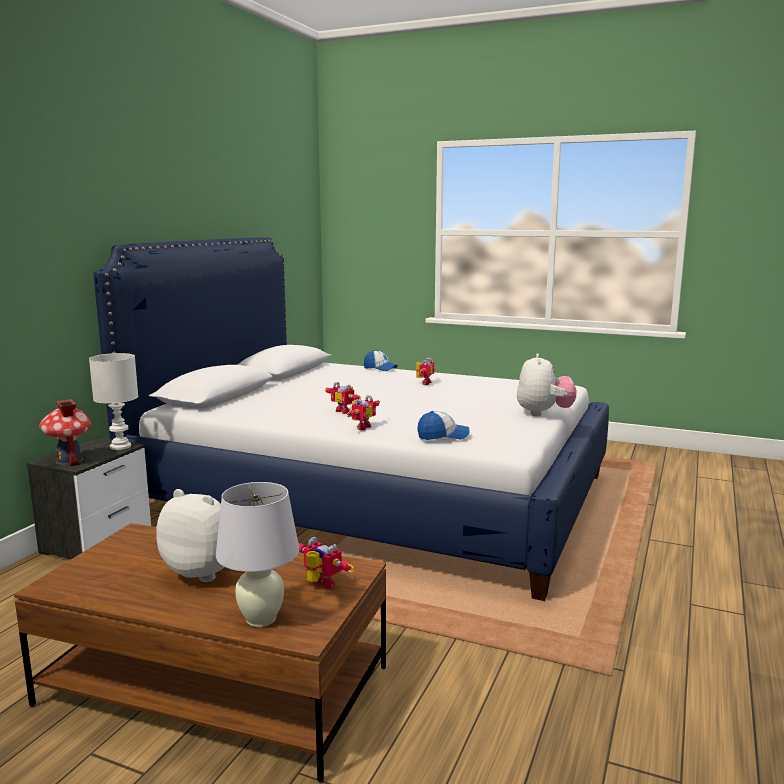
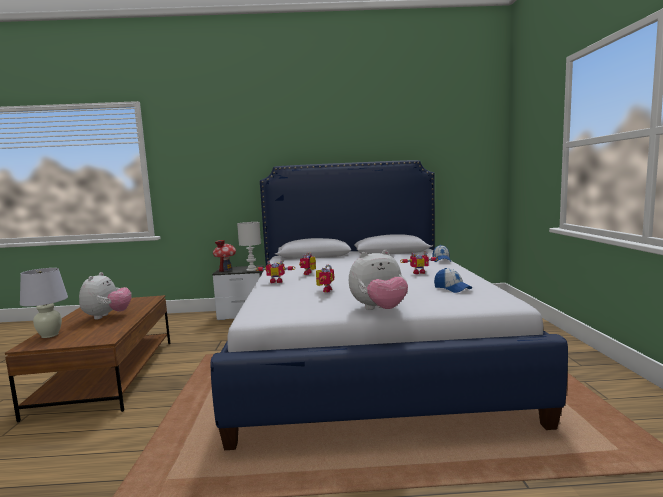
camera: 65 degrees right, 5 degrees down
(319, 585) = (85, 337): toy robot -> toy robot (324, 290)
(443, 436) = (267, 296): cap -> cap (452, 288)

